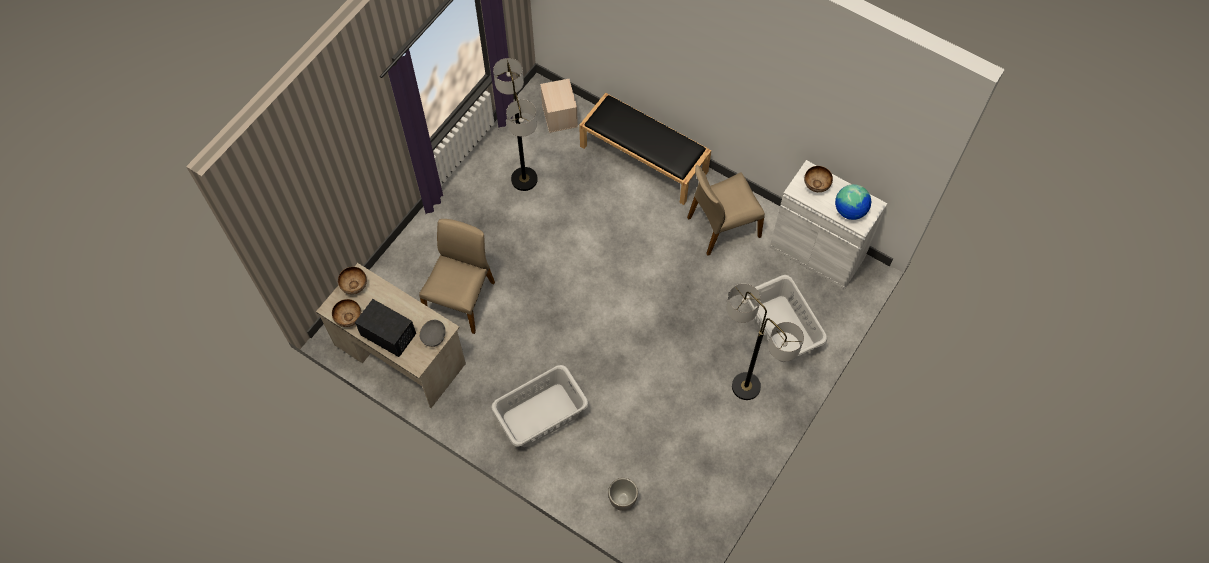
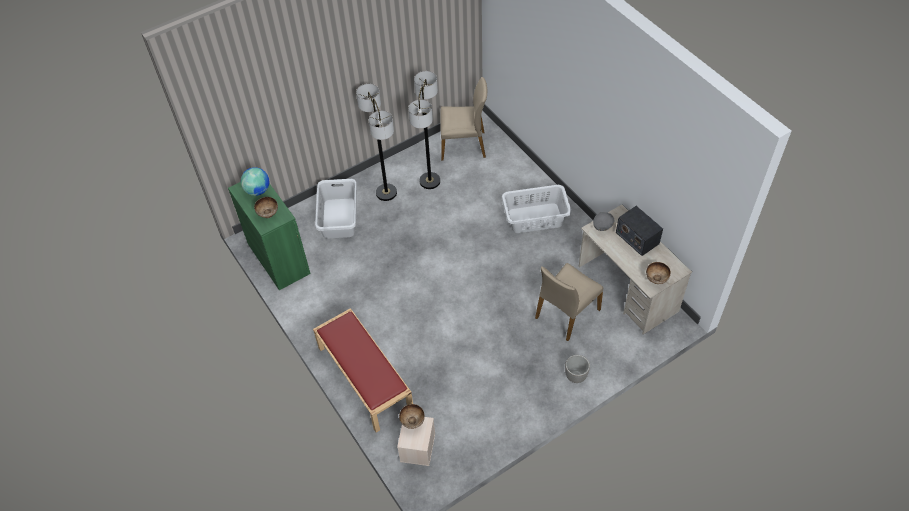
camera: 155 degrees left, 10 degrees down
(349, 319) = (666, 257): bowl -> bowl (413, 422)
(524, 179) = (476, 395): floor lamp -> floor lamp (430, 181)
(622, 500) = (501, 158): planter -> planter (575, 376)
(644, 159) = (364, 377): black bench -> red bench
(722, 226) = (335, 300): beige chair -> beige chair (463, 145)
(817, 252) = (278, 258): white cabinet -> green cabinet

